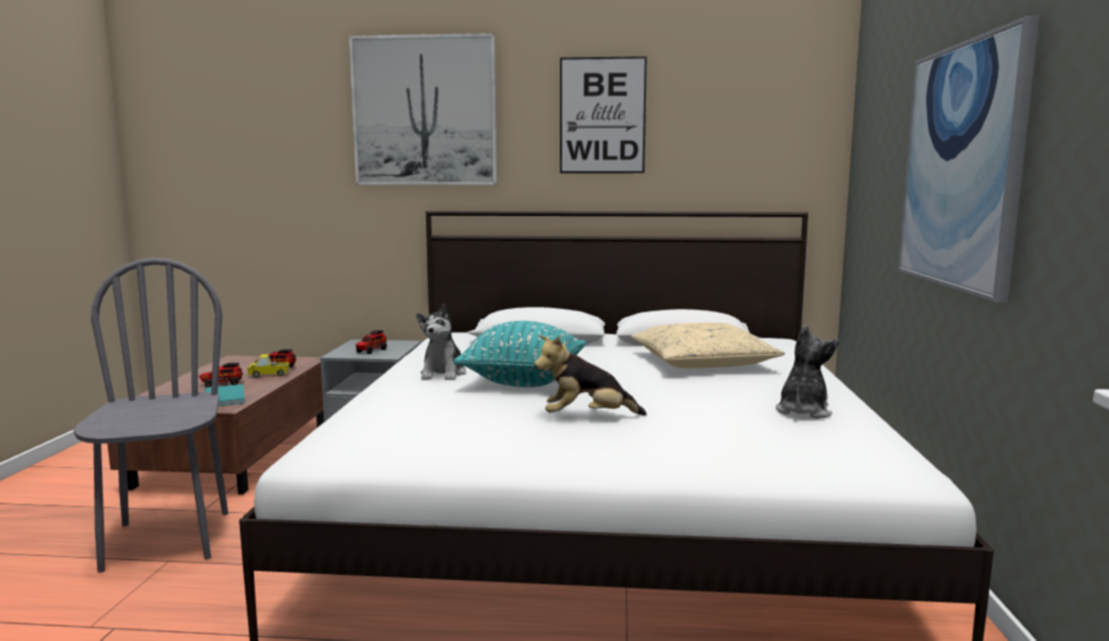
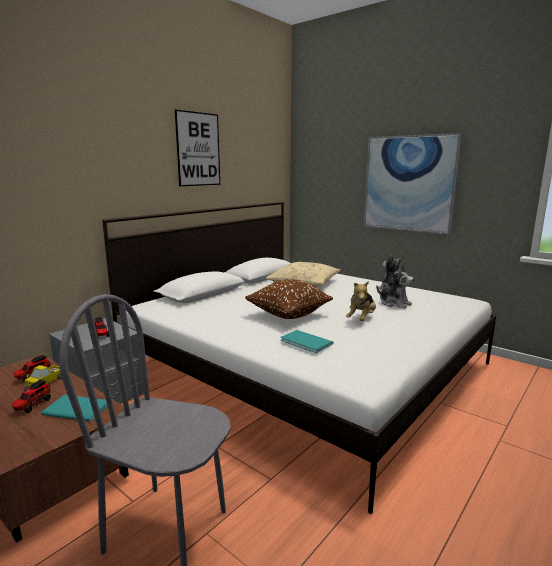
camera: 55 degrees left, 5 degrees up
(415, 405) = (306, 343): none -> turquoise book
(425, 111) = (89, 141): picture -> none
(443, 374) = (240, 326): plush toy -> plush toy (394, 303)
(523, 382) = (288, 315): turquoise pillow -> brown pillow

